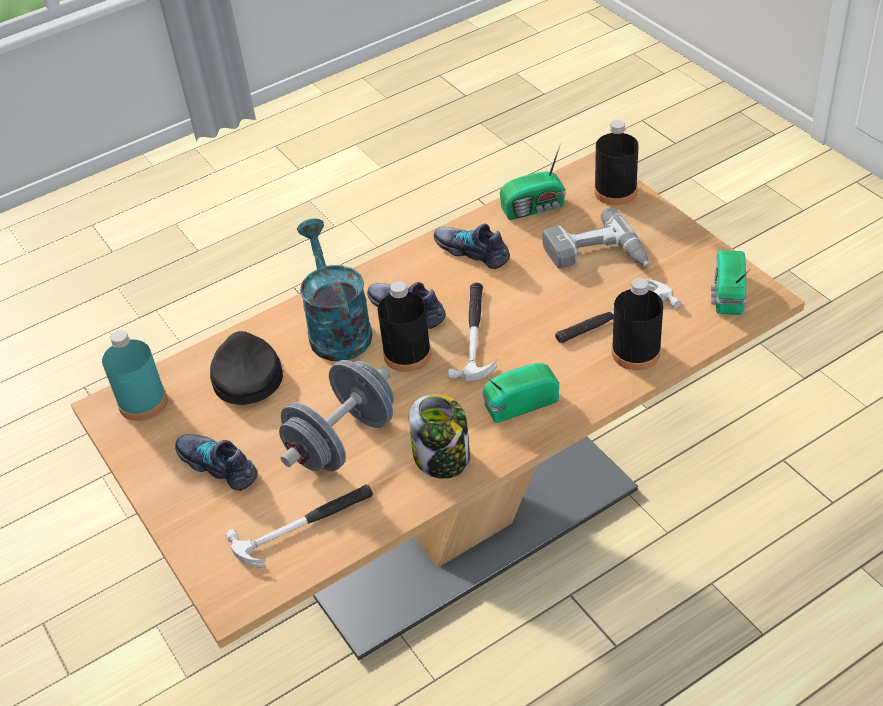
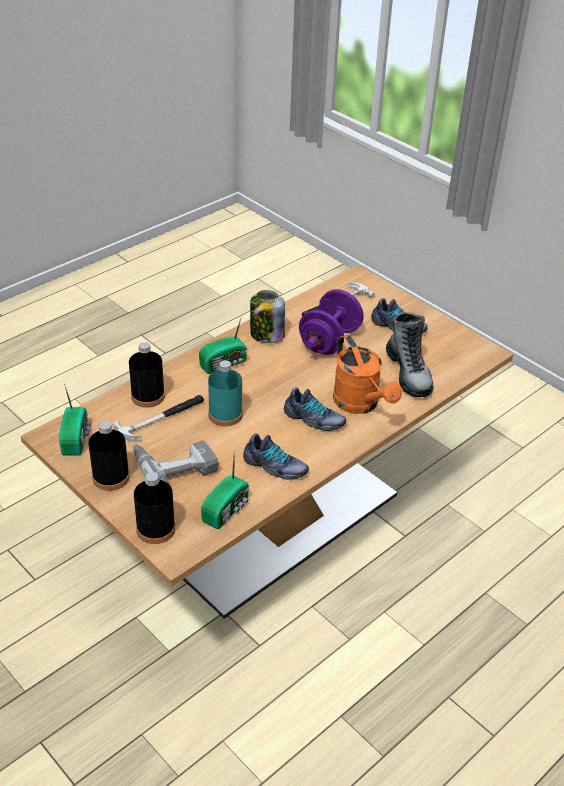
camera: 165 degrees right, 5 degrees down
(143, 402) = (466, 356): turquoise bottle -> turquoise bottle (225, 415)
(246, 375) = (408, 373): black cap -> boot
(336, 328) = (361, 404): turquoise watering can -> orange watering can
(342, 441) = (329, 341): grey dumbbell -> purple dumbbell
(407, 354) = (304, 389): black bottle -> black bottle (111, 477)
(475, 333) = (260, 404): hammer -> none
(535, 208) = (227, 509): radio -> radio turned 150 degrees clockwise

